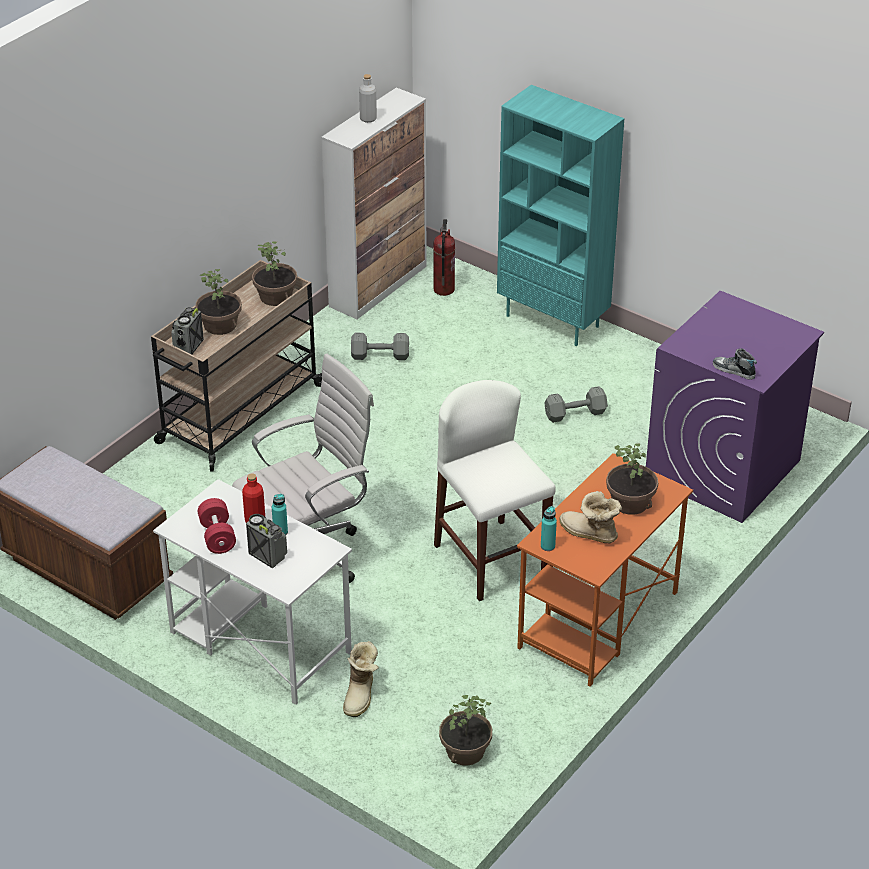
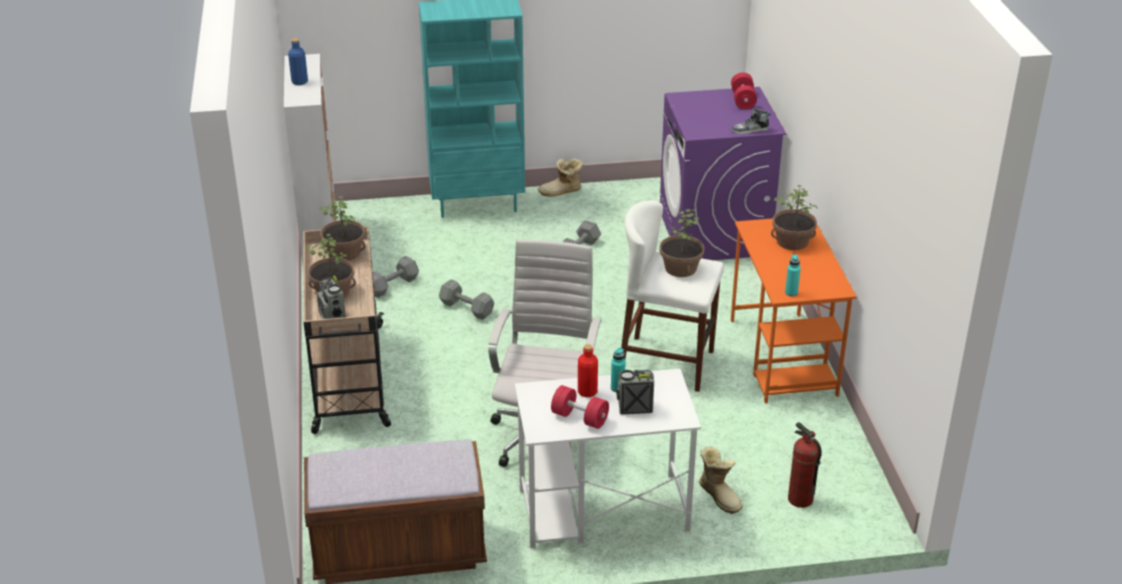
camera: 45 degrees left, 5 degrees down
(368, 119) = (299, 82): grey bottle -> blue bottle
(407, 409) = (466, 308): none -> grey dumbbell
(443, 289) = (372, 223): fire extinguisher -> fire extinguisher (799, 499)
(465, 751) = (832, 482): potted plant -> potted plant (680, 268)
(589, 534) = (801, 272): boot -> boot (561, 192)
(780, 337) = (743, 100): none -> red dumbbell

